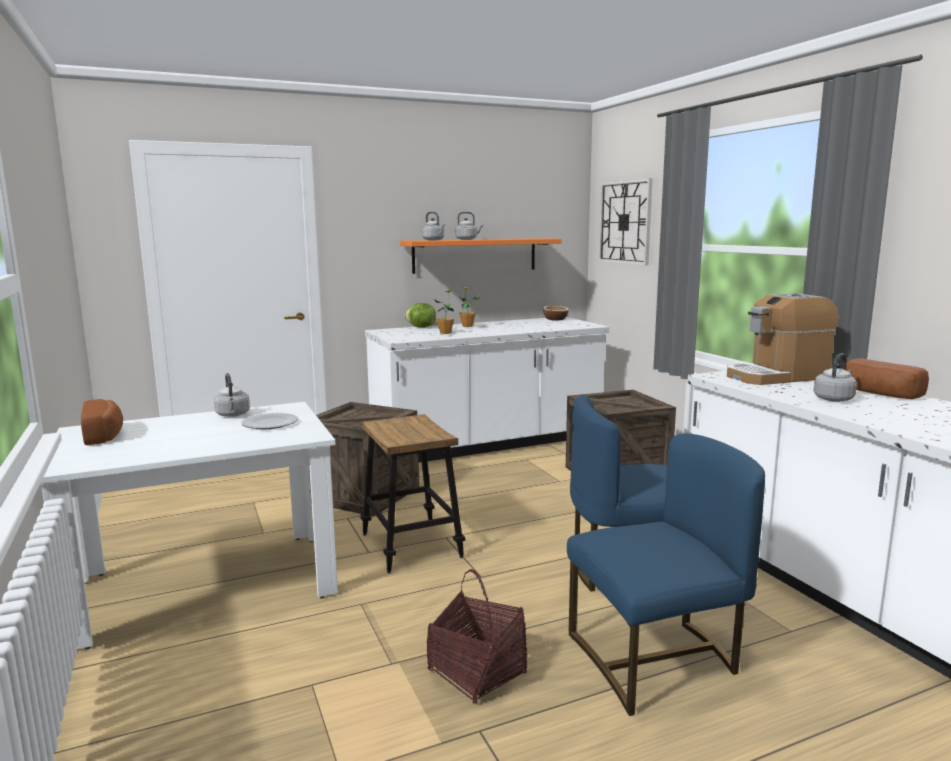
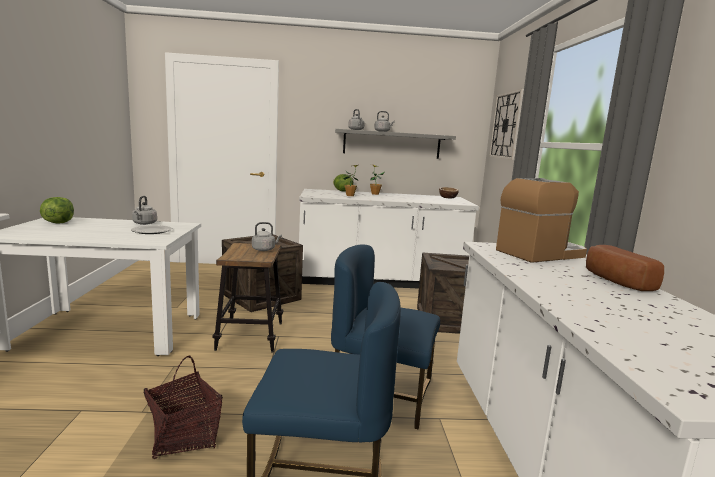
camera: 20 degrees right, 0 degrees up
(105, 435) = (58, 222): bread -> lettuce
(475, 255) = (391, 144): orange shelf -> grey shelf
(776, 376) = (540, 253): coffee machine -> coffee machine turned 150 degrees clockwise
(834, 399) = (557, 277): grey kettle -> grey kettle (264, 249)

